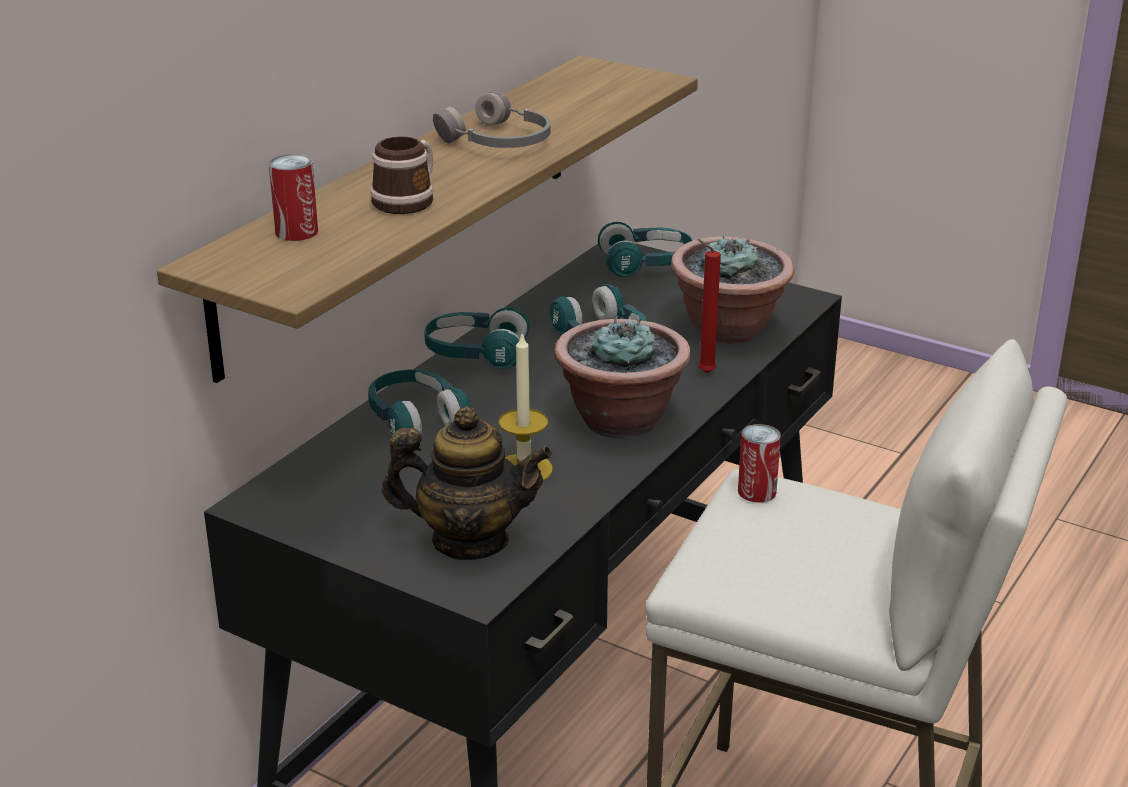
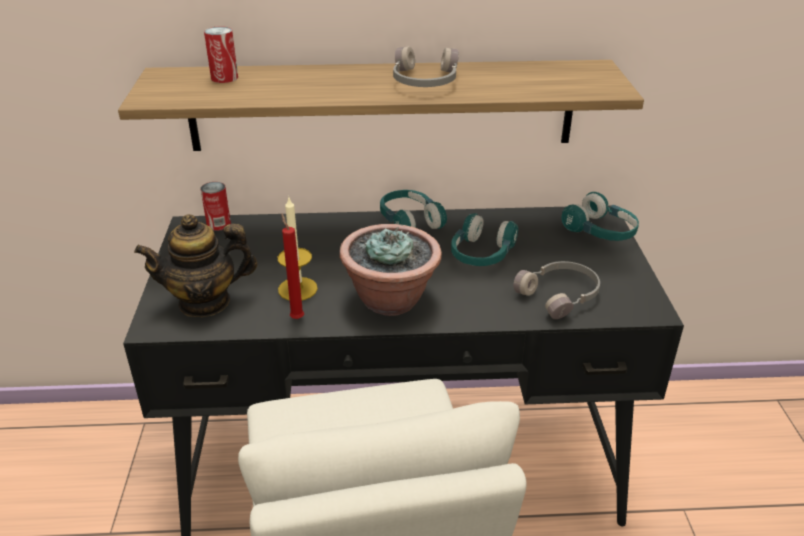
camera: 55 degrees right, 5 degrees up
(408, 199) = (302, 87): mug -> none
(416, 420) = (316, 234): turquoise headphones -> none
(469, 540) = (205, 302): teapot -> teapot turned 105 degrees clockwise
(703, 373) = (488, 308): red candle -> red candle (296, 317)
(729, 329) = (560, 295): potted plant -> grey headphones
(757, 491) = (406, 398): can -> can (218, 224)

